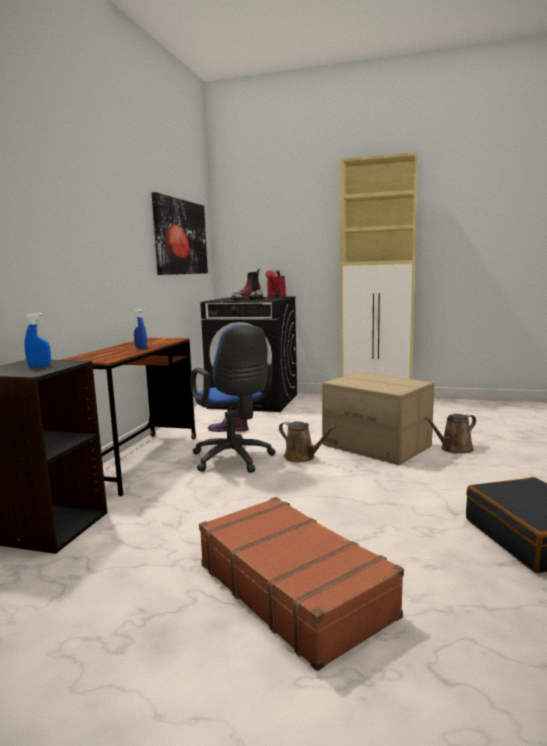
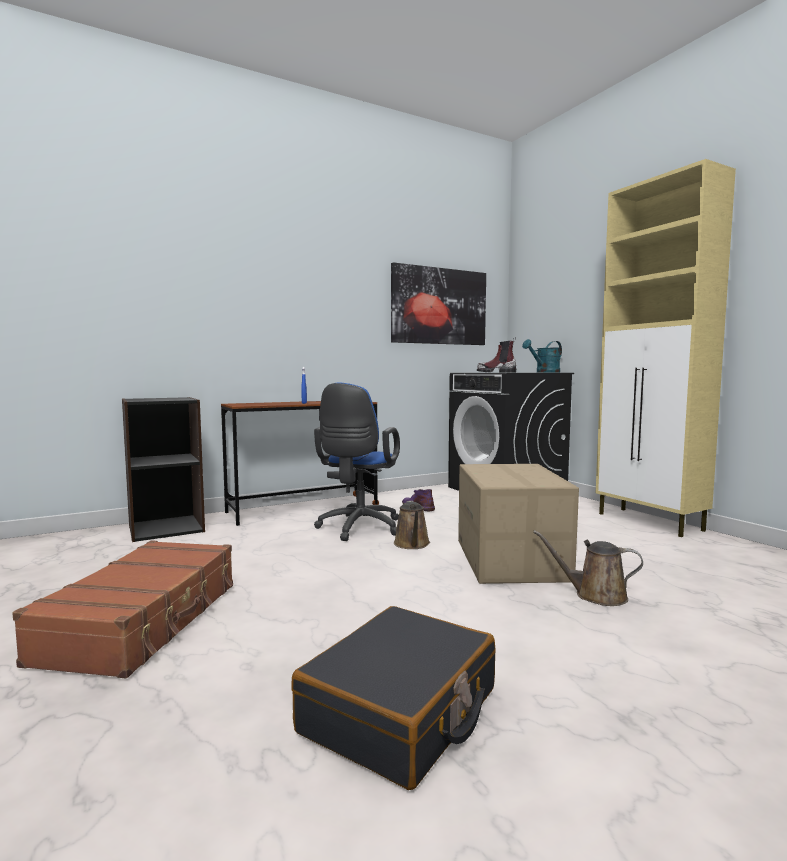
camera: 45 degrees right, 5 degrees down
(39, 366) = (164, 399): blue spray bottle -> none
(276, 297) = (544, 372): red watering can -> turquoise watering can

